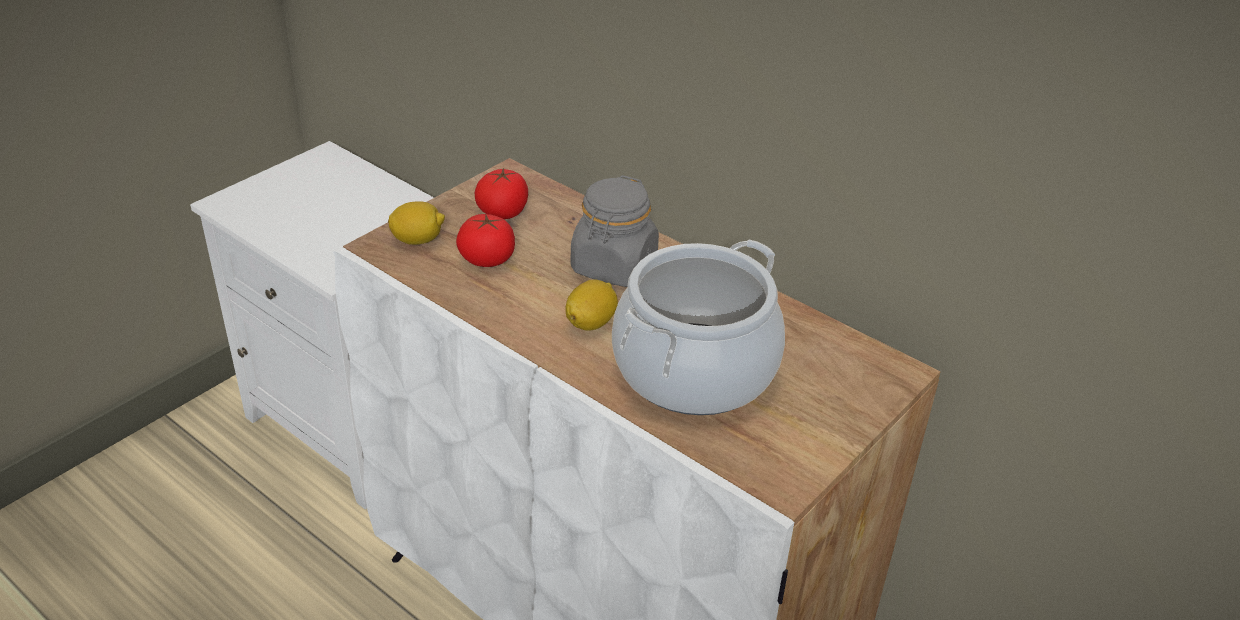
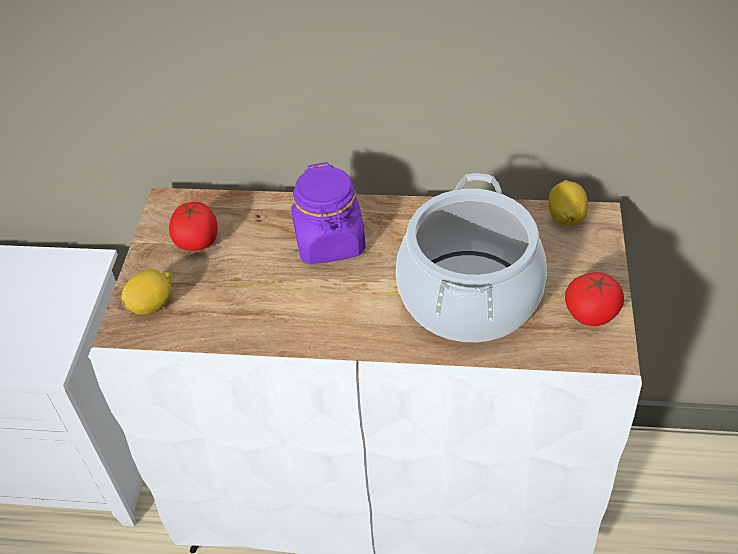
camera: 30 degrees left, 10 degrees up
(487, 259) = (227, 290): tomato -> tomato (591, 313)
(591, 322) = (360, 300): lemon -> lemon (566, 217)
(614, 266) = (330, 242): grey jar -> purple jar

